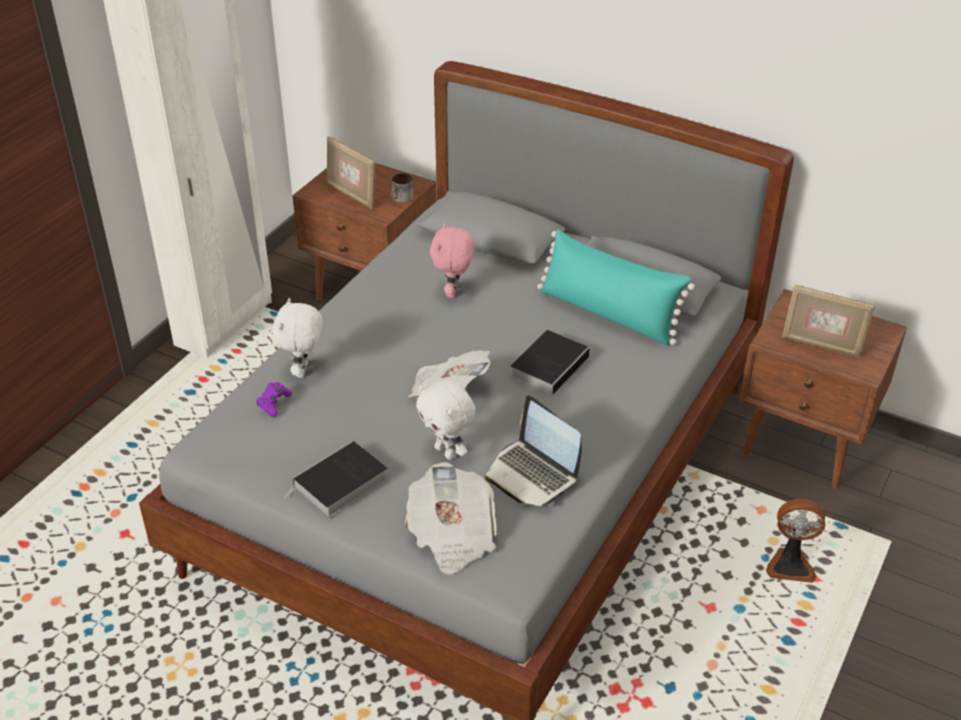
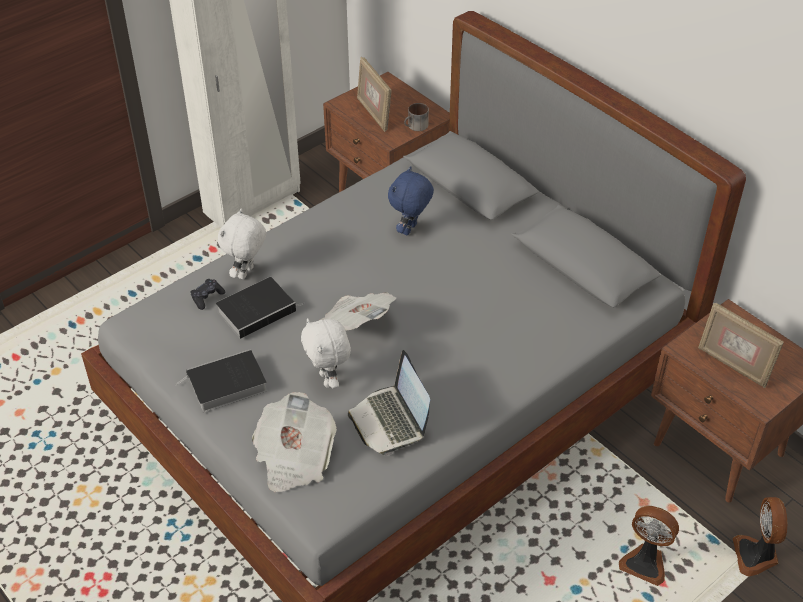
camera: 20 degrees right, 5 degrees up
(274, 403) = (207, 297): purple game controller -> black game controller
(453, 292) = (410, 230): pink plush toy -> blue plush toy
(550, 365) = (459, 321): book -> book (258, 310)
(608, 314) = (539, 285): turquoise pillow -> none
(885, 529) = (756, 555): none -> fan

